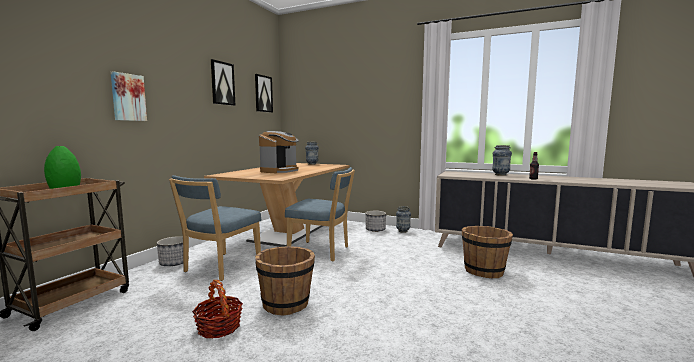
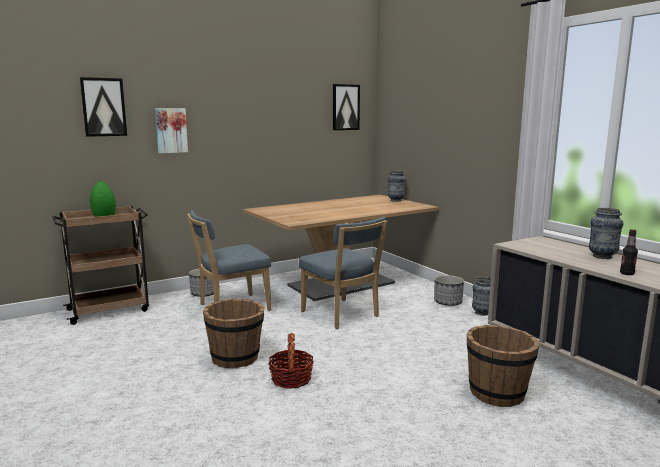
camera: 35 degrees right, 5 degrees up
(219, 327) = (166, 360): basket -> basket (291, 379)
(222, 83) = (283, 102): picture -> picture (103, 107)
(280, 171) = (327, 210): coffee machine -> none

